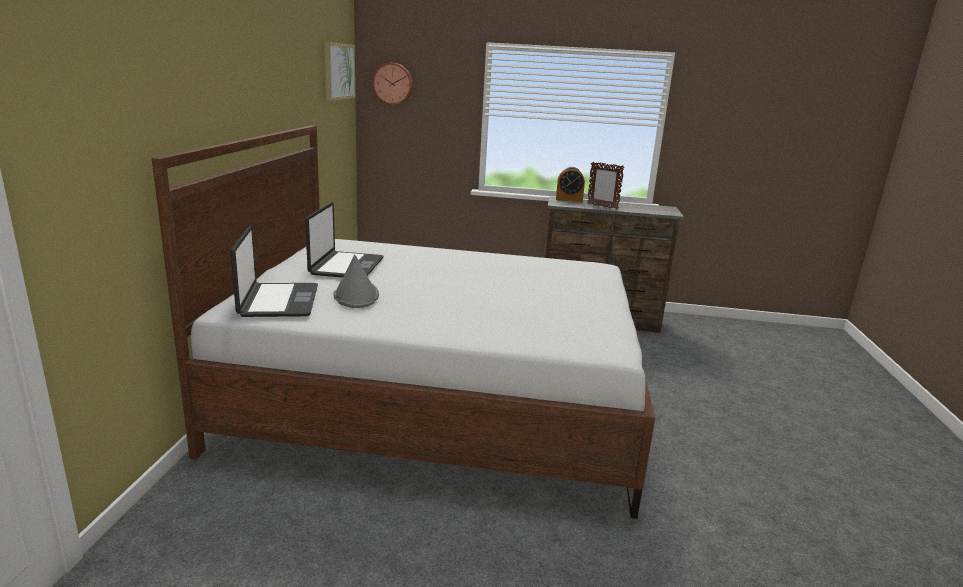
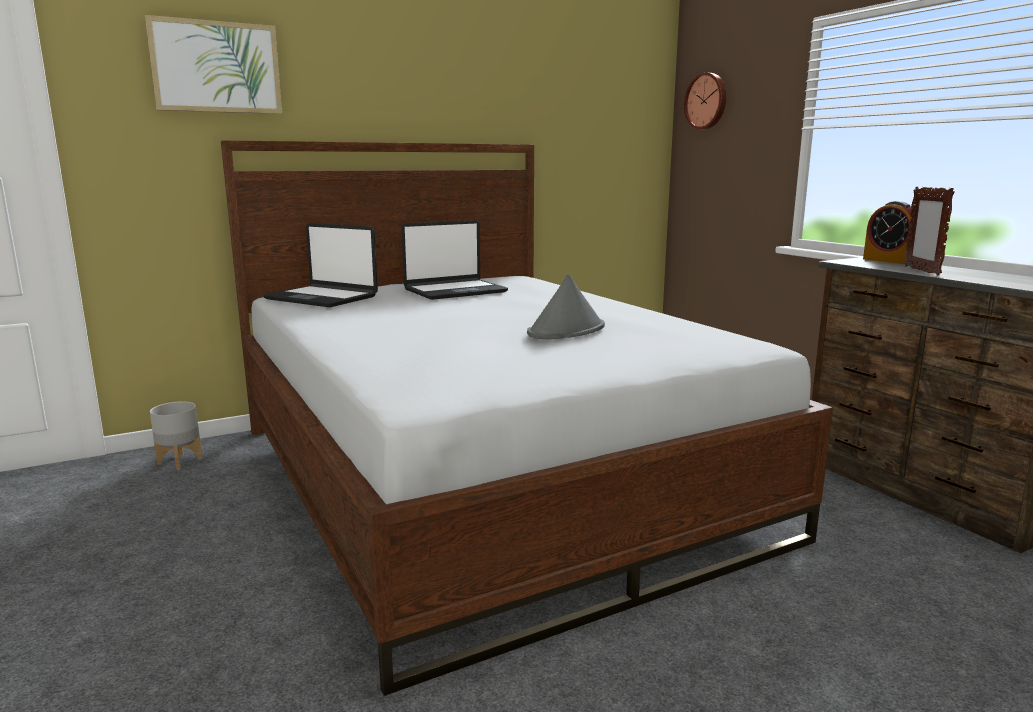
camera: 55 degrees right, 5 degrees down
(191, 513) = (180, 461): none -> grey planter
(278, 301) = (322, 298): laptop -> laptop turned 75 degrees clockwise
(338, 71) = (622, 89): picture -> picture (216, 67)
(355, 295) = (383, 306): grey hat -> grey hat (567, 331)

